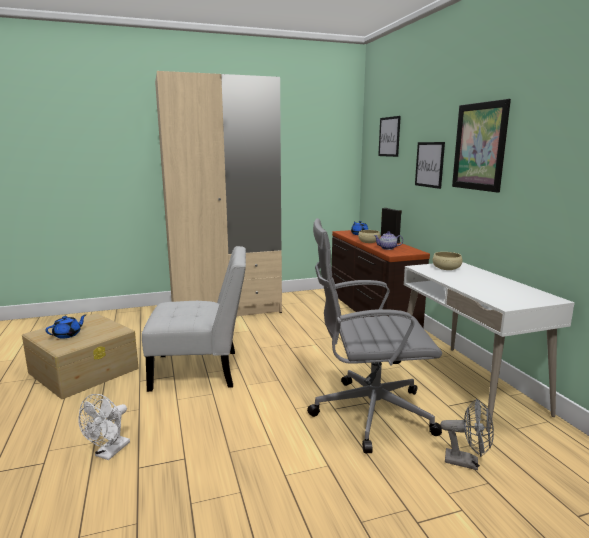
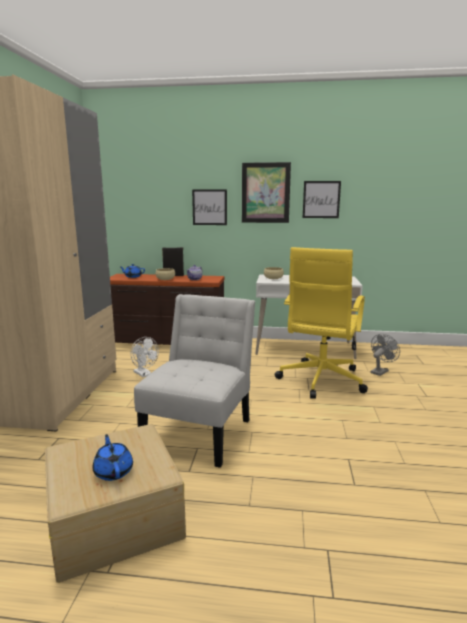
camera: 65 degrees left, 0 degrees up
(109, 453) = (325, 500): white fan -> white fan (144, 374)
(368, 413) = (320, 381): grey office chair -> yellow office chair
(389, 136) = (144, 184): picture -> picture (321, 199)

